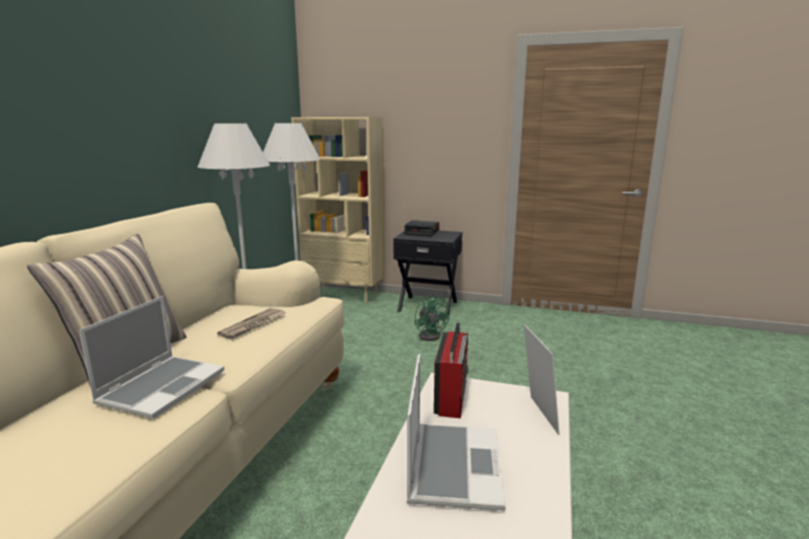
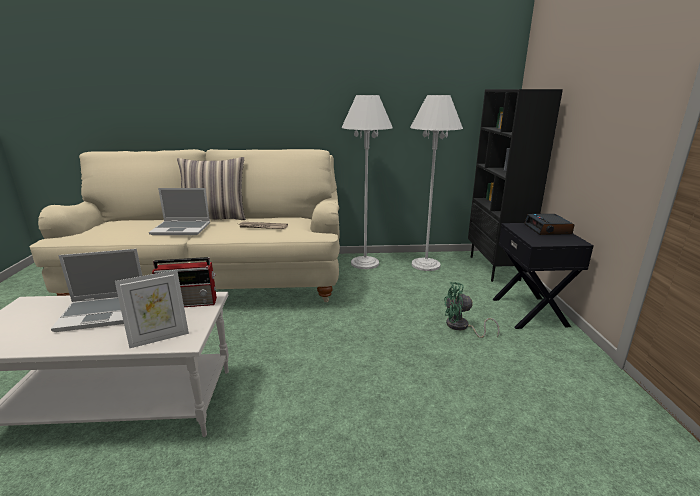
camera: 70 degrees right, 5 degrees up
(344, 295) = (495, 268): beige bookcase -> black bookcase
(431, 335) = (461, 327): green fan -> green fan turned 45 degrees clockwise

